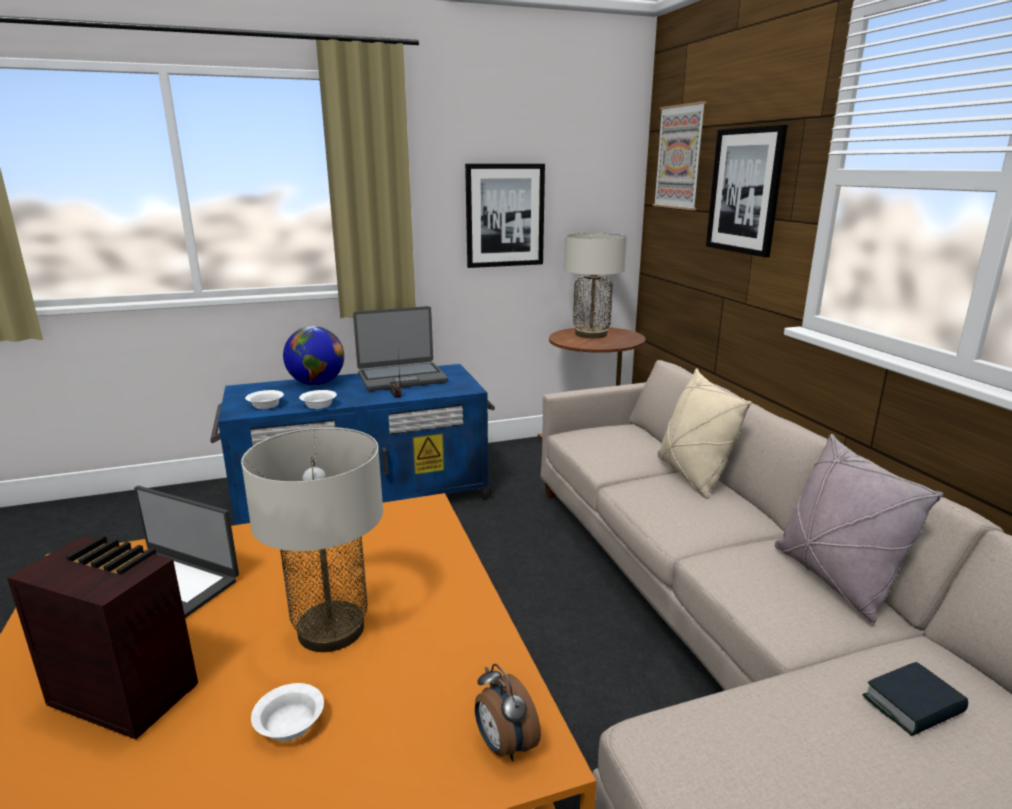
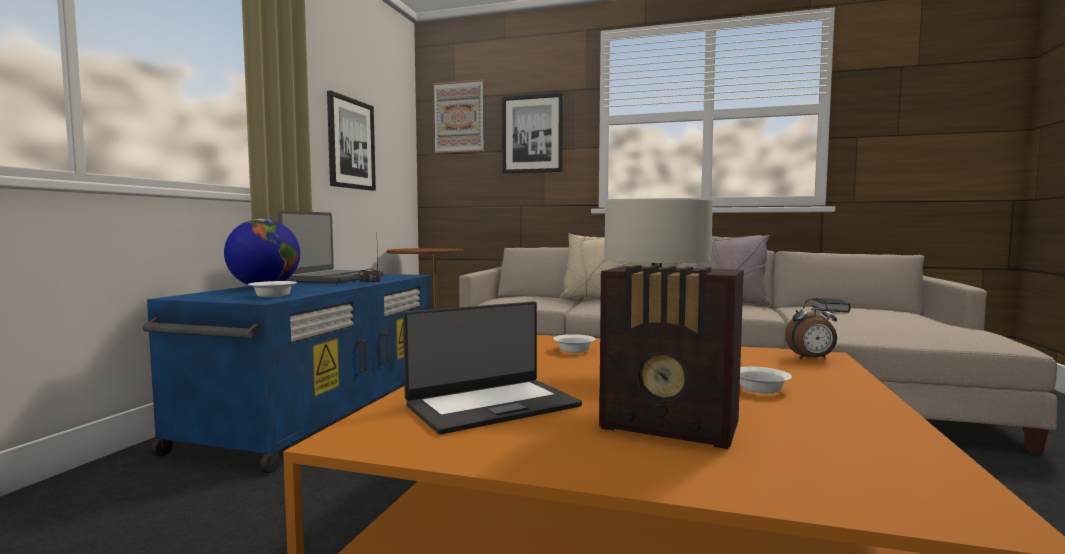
camera: 55 degrees left, 15 degrees down
(124, 693) = (672, 427): radio -> radio turned 120 degrees counterclockwise
(320, 405) = (330, 289): white bowl -> white bowl (575, 350)
(591, 334) = (416, 249): table lamp -> none

